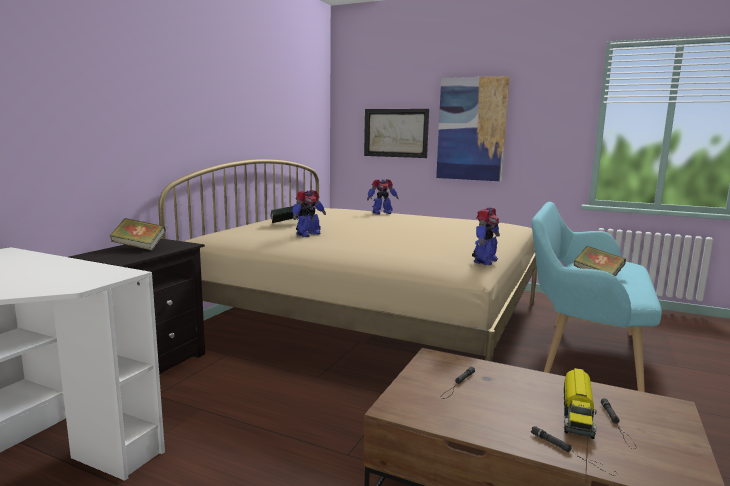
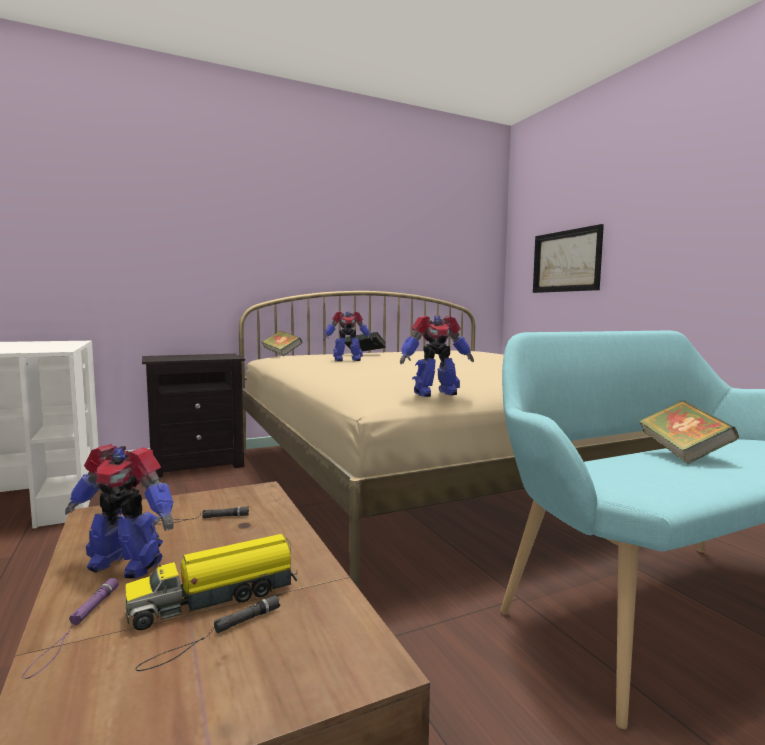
camera: 40 degrees right, 5 degrees down
(139, 247) = (197, 356): book -> book (281, 354)
(381, 213) = (503, 355): toy robot -> toy robot (126, 564)
(471, 129) = (656, 244): picture -> none
(572, 453) = (75, 628): black flashlight -> purple flashlight

